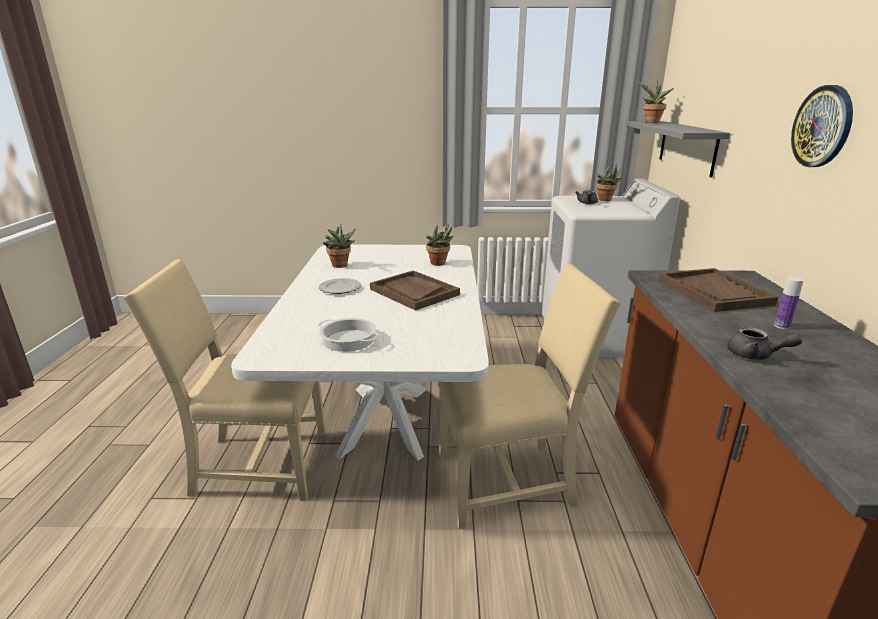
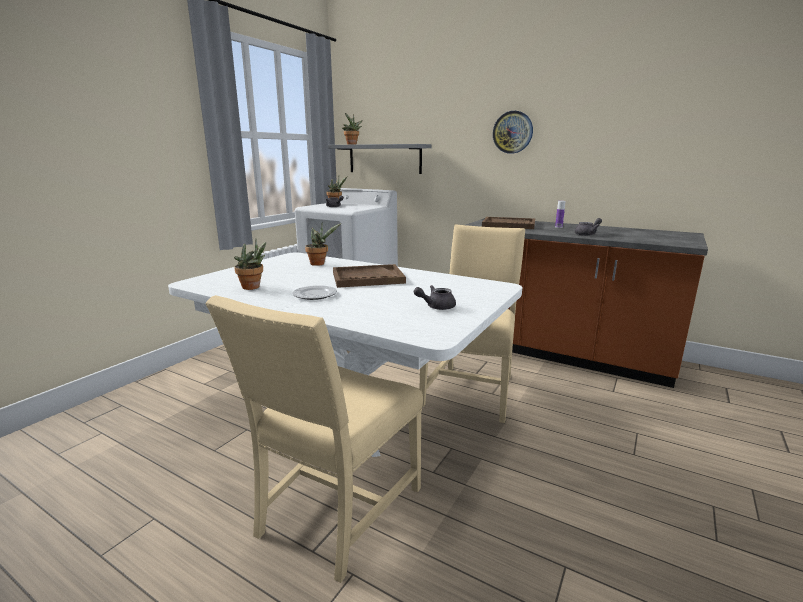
camera: 60 degrees left, 5 degrees down
(347, 340) = (436, 307): cooking pot -> grey teapot

